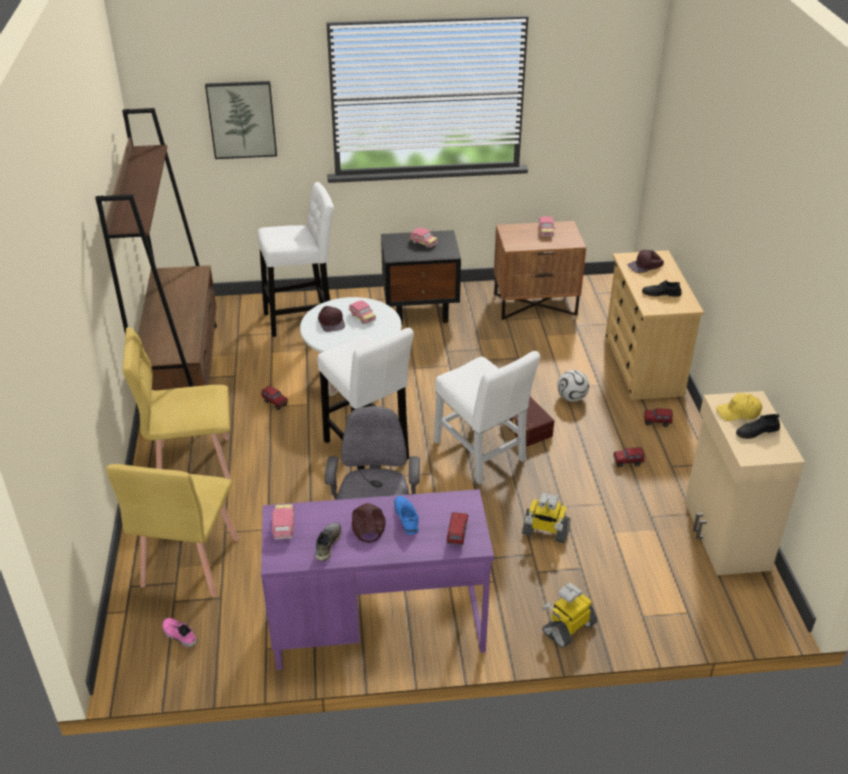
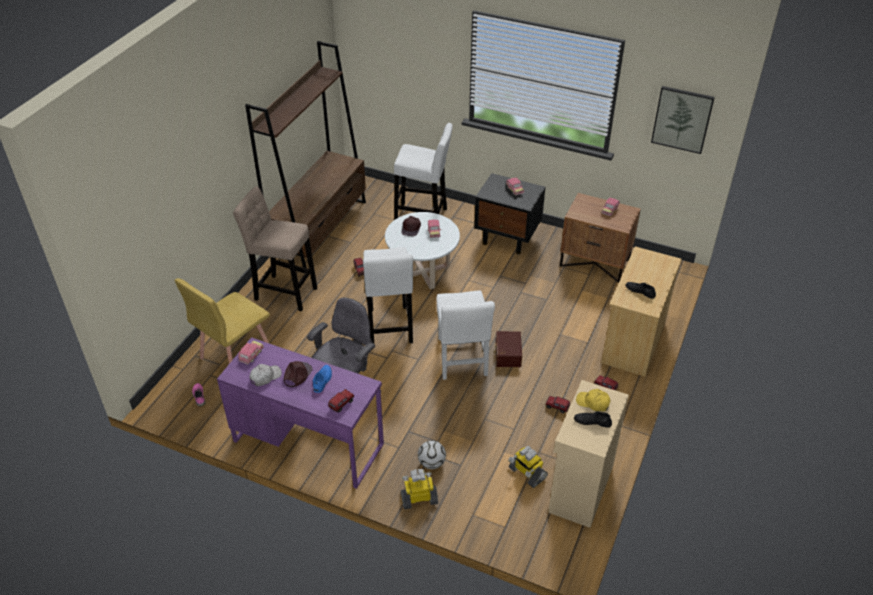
camera: 30 degrees right, 5 degrees up
(193, 463) = (283, 292): yellow chair -> beige stool
(242, 119) = (409, 64): picture -> picture (682, 119)
(327, 544) = (265, 377): grey shoe -> white cap
(545, 531) = (458, 430): toy robot -> toy robot (527, 473)
(572, 398) = (559, 344): football -> football (432, 463)
(645, 266) = (650, 265): brown cap -> none

